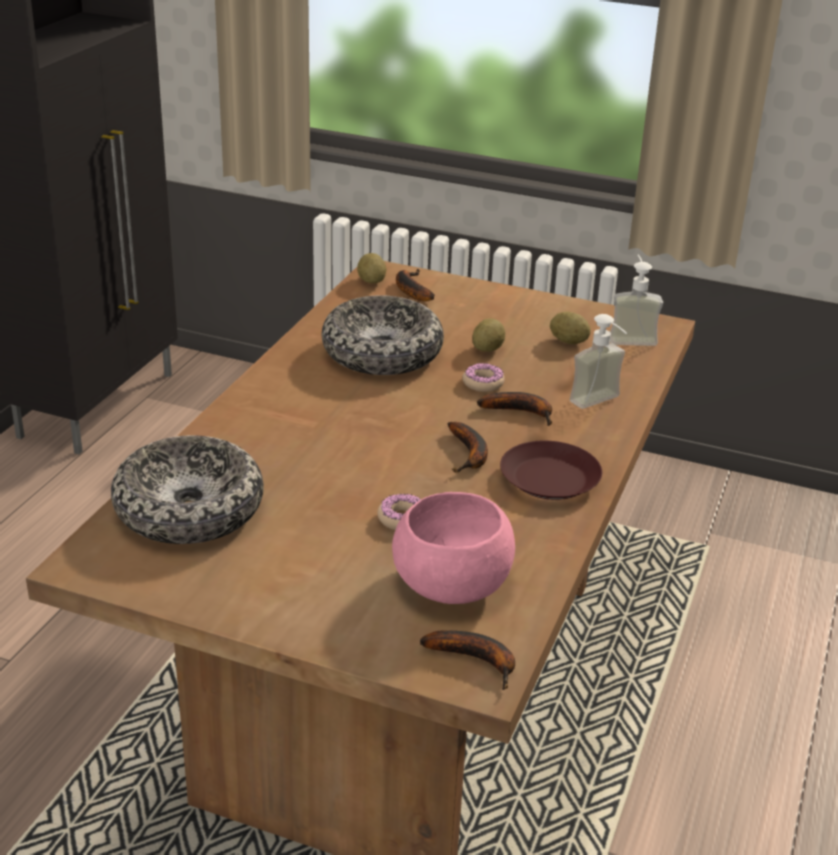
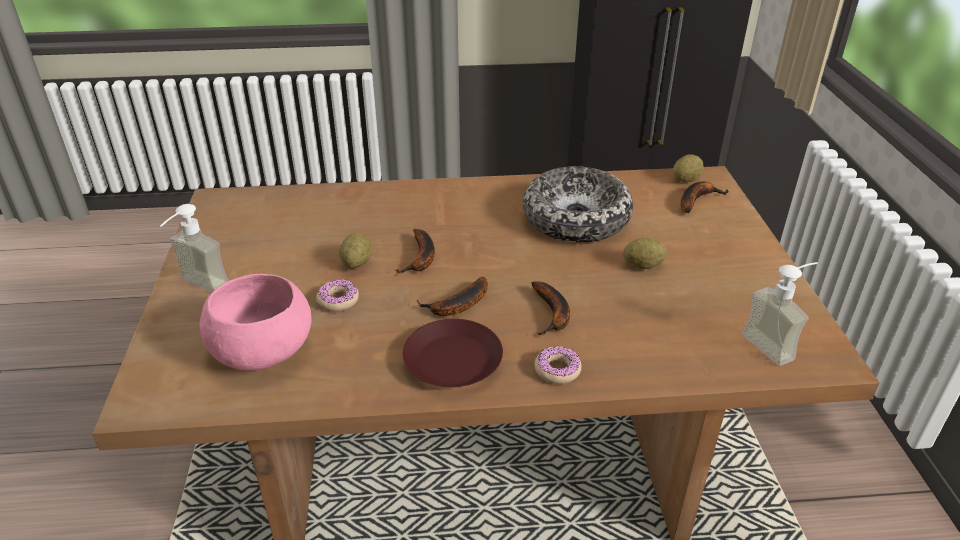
camera: 65 degrees right, 5 degrees up
(189, 509) = (296, 213): bowl -> none
(477, 660) = (164, 393): banana -> banana (421, 258)
(483, 383) = (580, 280): donut -> donut (557, 370)
(568, 341) = (714, 306): potato -> potato (356, 263)
(601, 403) = (616, 358): soap dispenser -> soap dispenser (197, 287)

